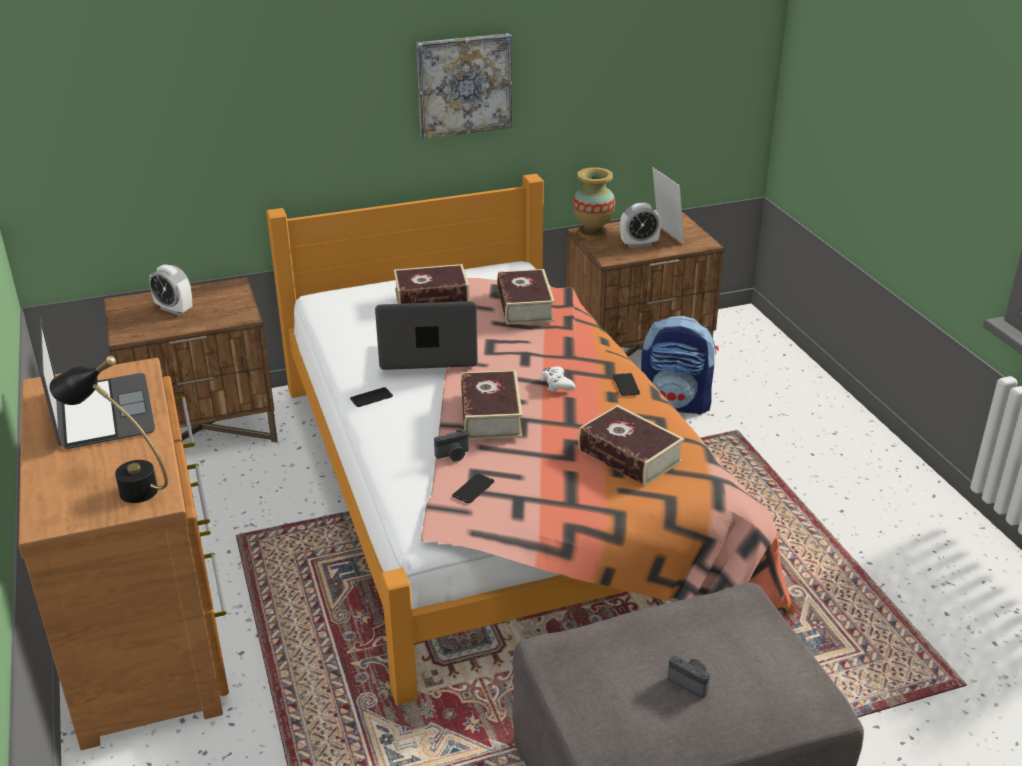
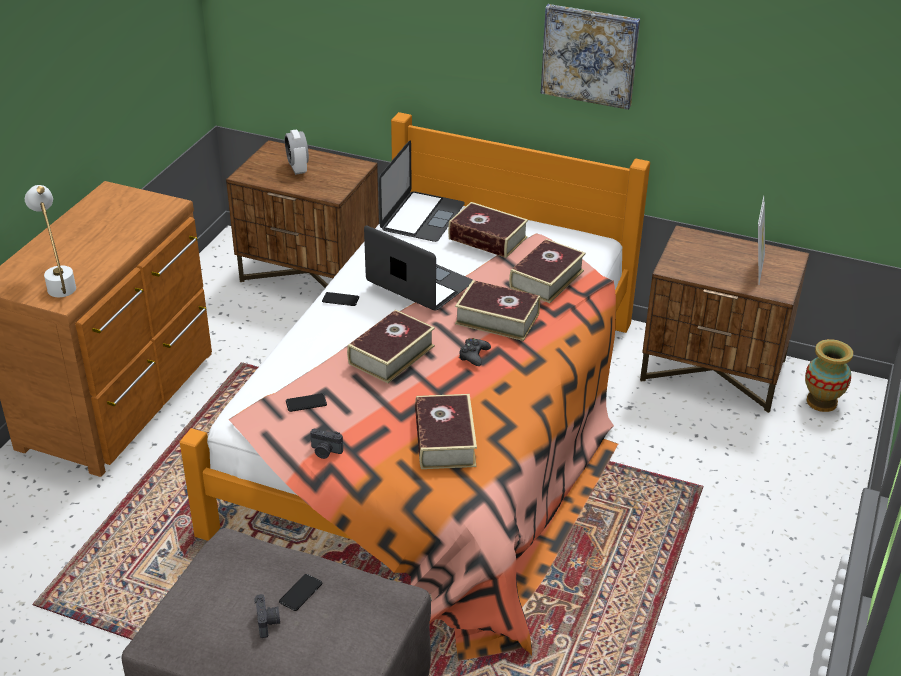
camera: 40 degrees right, 5 degrees up
(103, 411) = (114, 225): laptop -> laptop (422, 217)
(124, 486) = (59, 282): black table lamp -> white table lamp
(453, 455) = (326, 371): camera -> camera (325, 452)
(534, 349) = (497, 318): none -> book
(556, 384) = (474, 355): white game controller -> black game controller
(592, 234) = (691, 239): vase -> vase (821, 402)
(626, 385) = (526, 384): phone -> phone (301, 593)
(639, 244) = (717, 267): alarm clock -> none
(676, 403) = (682, 434): backpack -> none

